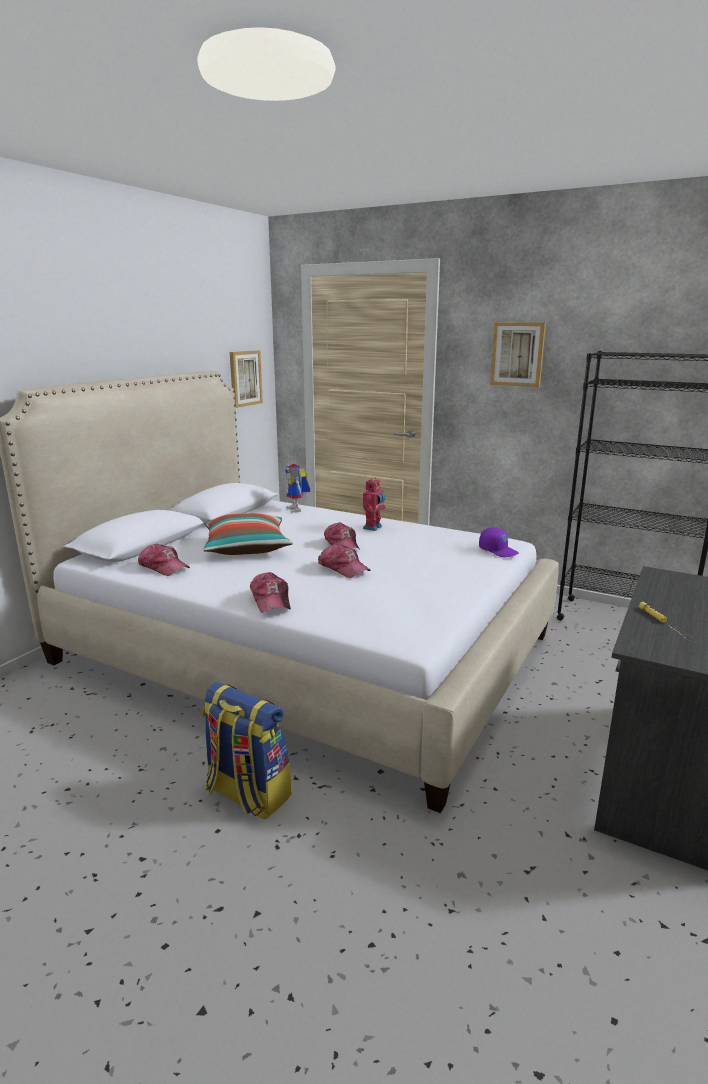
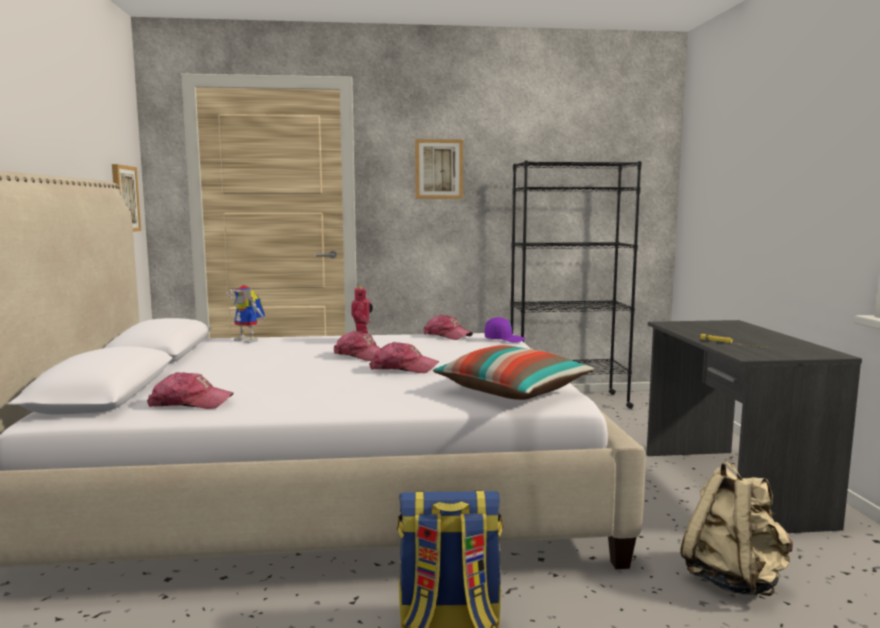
camera: 35 degrees left, 10 degrees down
(246, 548) = (259, 373): pillow -> pillow (512, 391)
(271, 600) = (383, 402): cap -> cap (447, 336)
(523, 870) = (733, 580): none -> beige backpack

